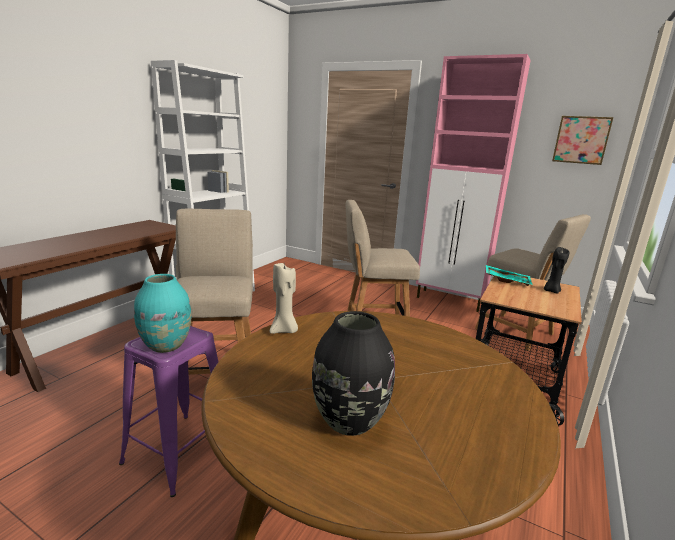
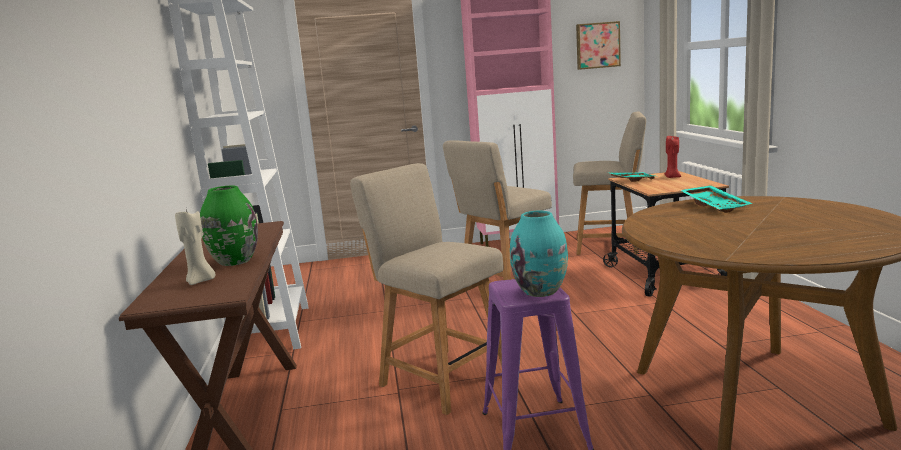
camera: 35 degrees left, 5 degrees down
(81, 244) = (234, 261): none -> green vase
(284, 330) = (645, 229): beige candle -> beige candle (200, 281)
(348, 420) = (800, 236): black vase -> none
(413, 337) = (715, 206): none -> turquoise tray
(551, 291) = (671, 177): black candle -> red candle

